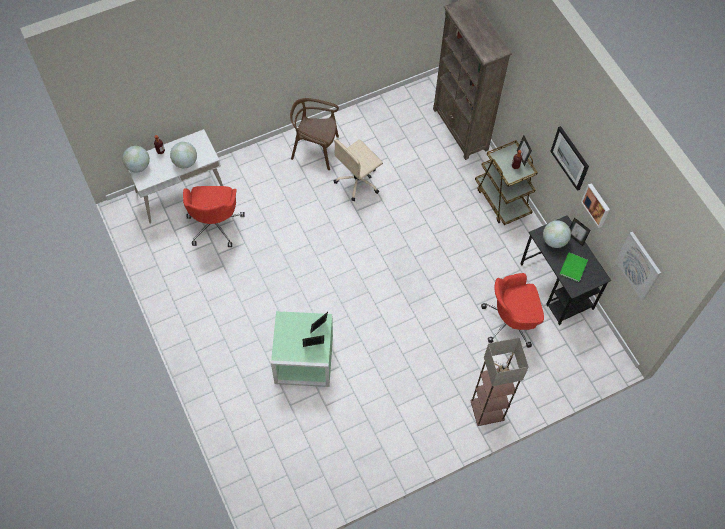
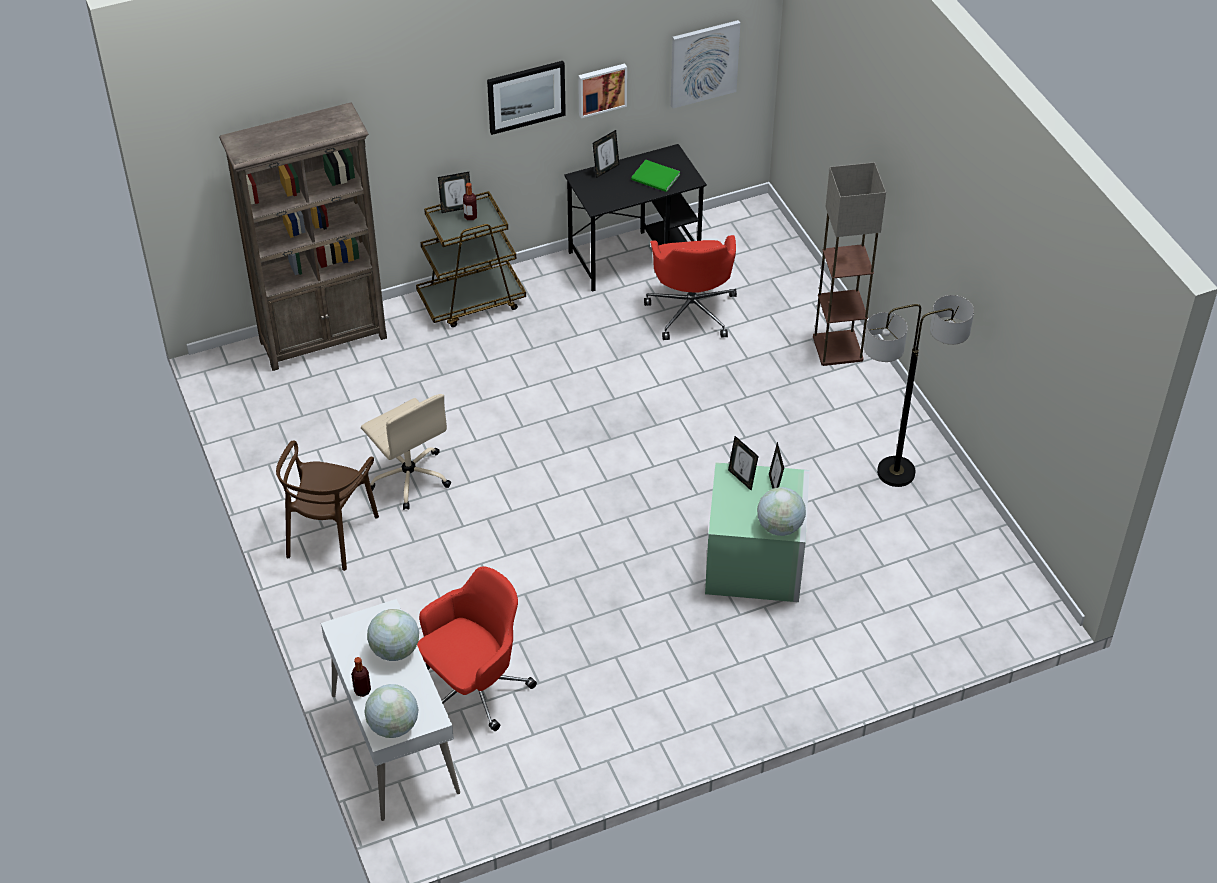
camera: 85 degrees left, 15 degrees down
(215, 224) = (474, 687): red office chair -> red office chair turned 45 degrees counterclockwise
(379, 443) = (896, 472): none -> floor lamp
(554, 241) = (608, 191): globe -> globe (780, 527)

